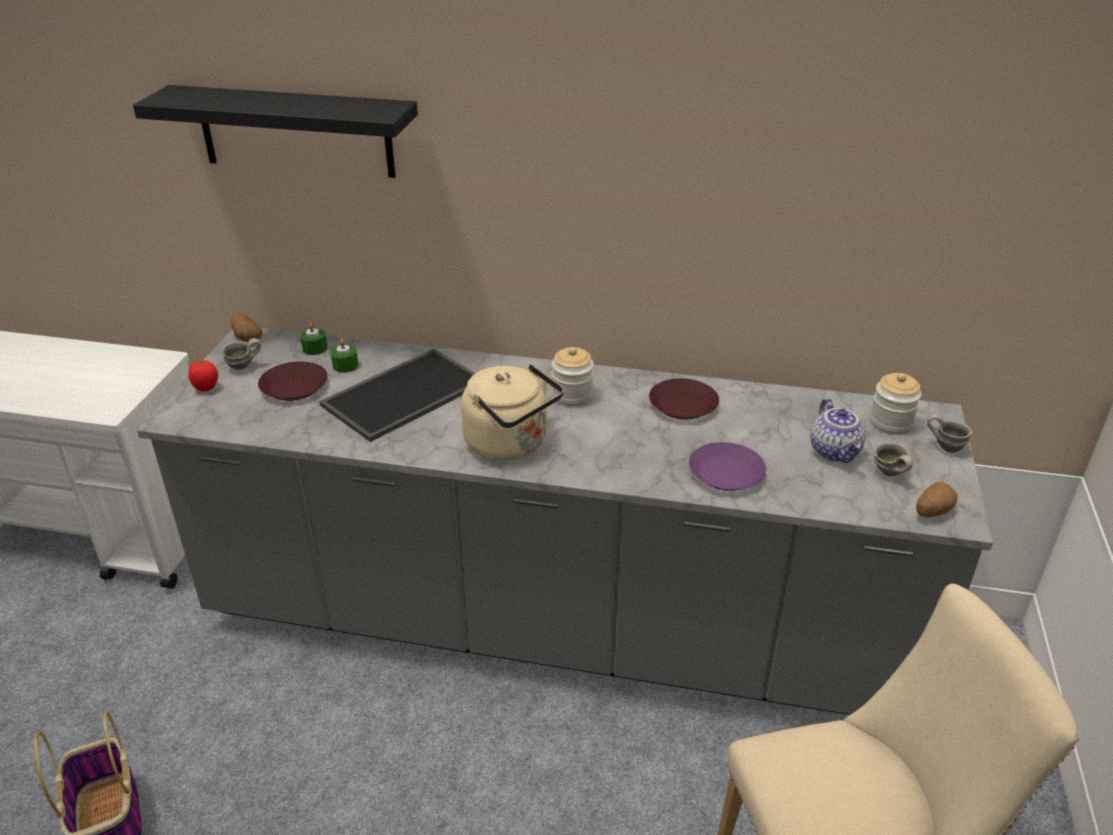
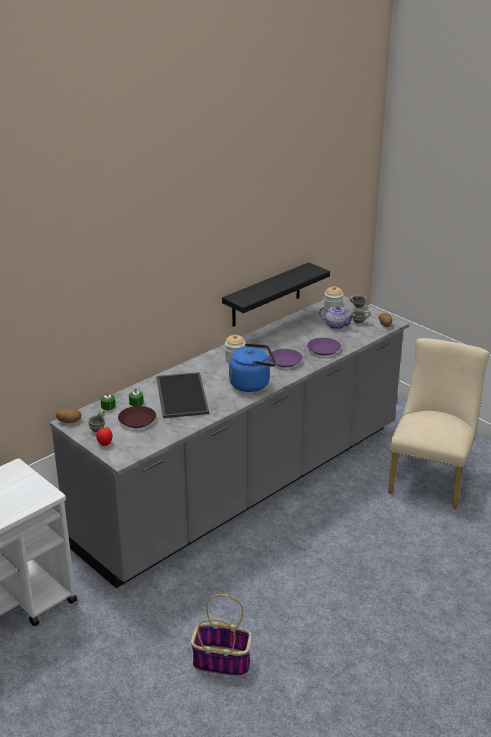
camera: 55 degrees left, 5 degrees down
(295, 131) = (83, 290): black shelf -> black shelf (266, 295)
(511, 444) = (252, 384): beige kettle -> blue kettle
(627, 447) = (284, 361): none -> purple plate
(684, 405) = (272, 340): brown plate -> none

